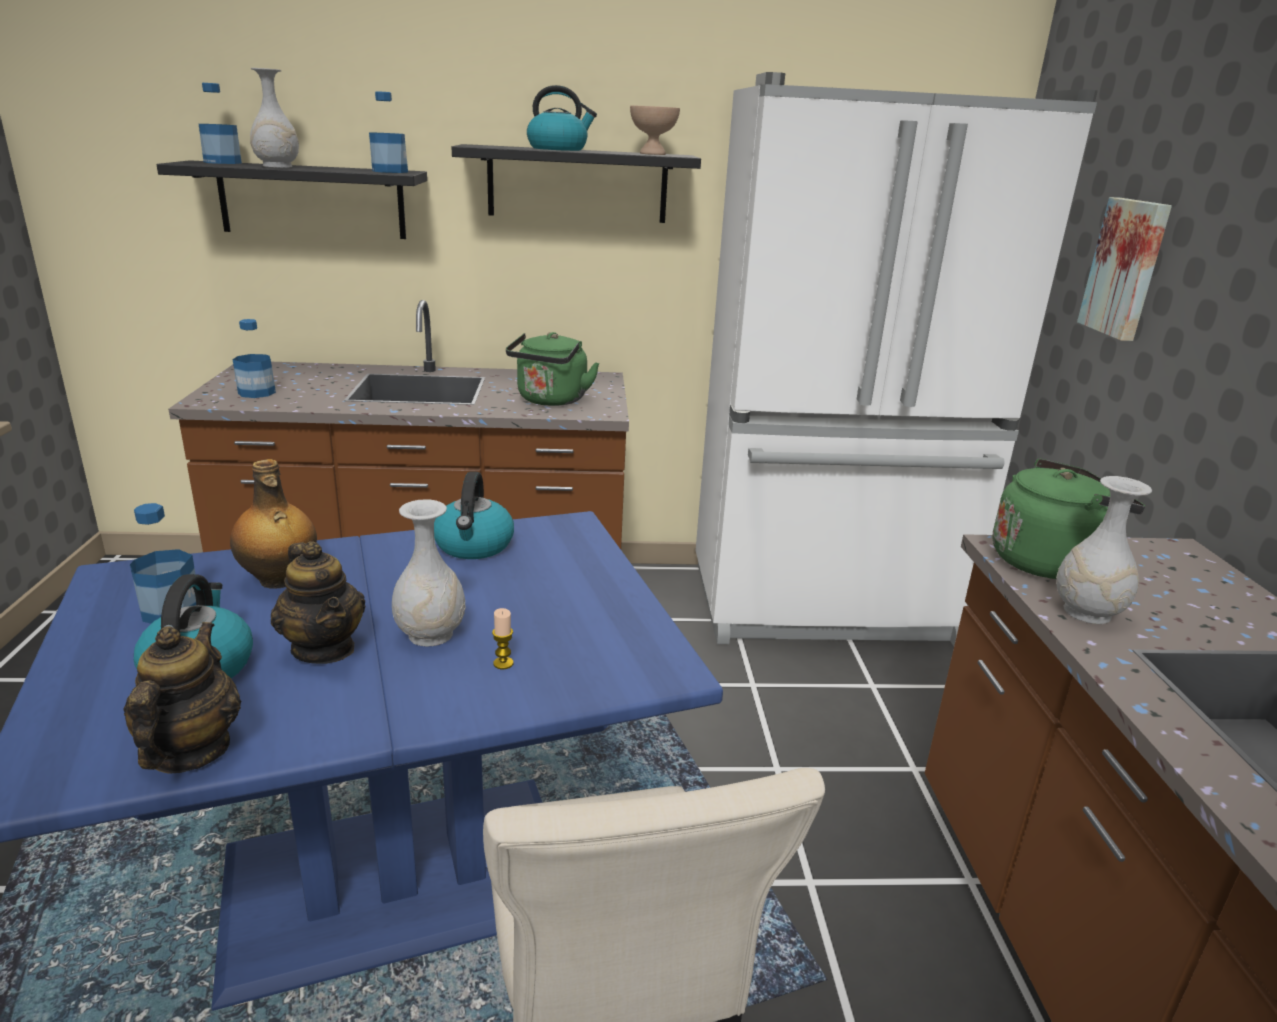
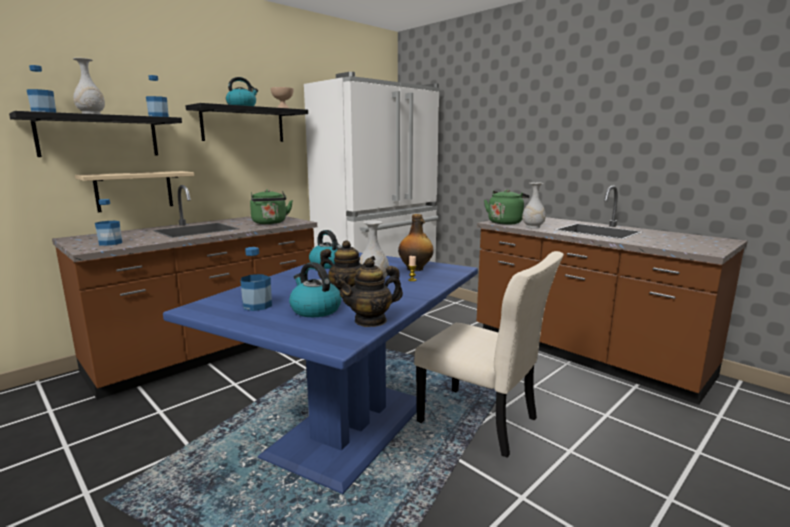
camera: 40 degrees left, 10 degrees down
(190, 751) = (370, 321): teapot -> teapot turned 75 degrees counterclockwise
(279, 580) = (278, 289): bottle -> bottle (415, 269)
(364, 298) = (134, 191): none -> beige shelf
(1127, 268) = (464, 140): picture -> none

